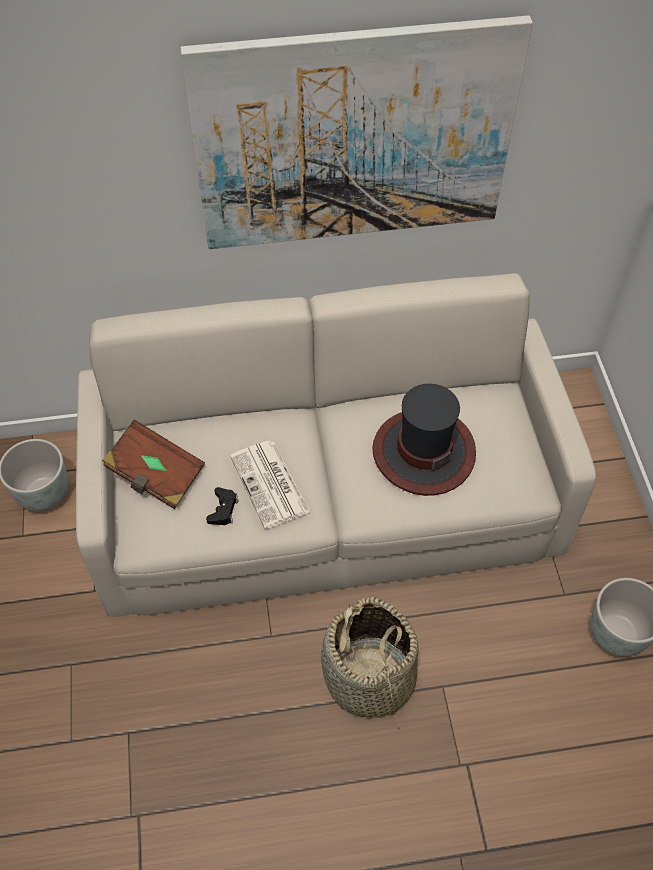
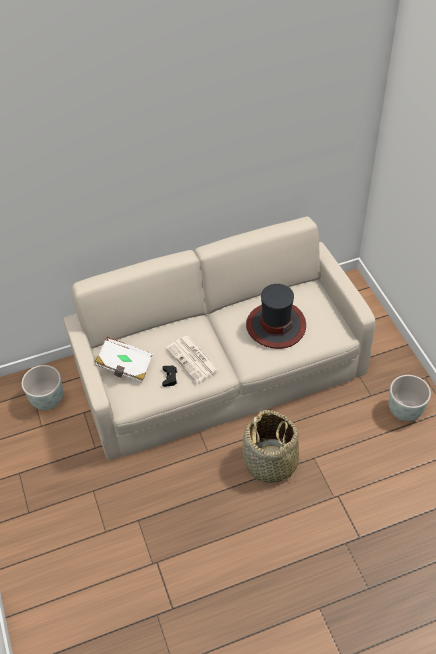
camera: 10 degrees left, 5 degrees down
(156, 475) = (125, 366): brown book -> white book
(354, 138) = (210, 155): picture -> none

